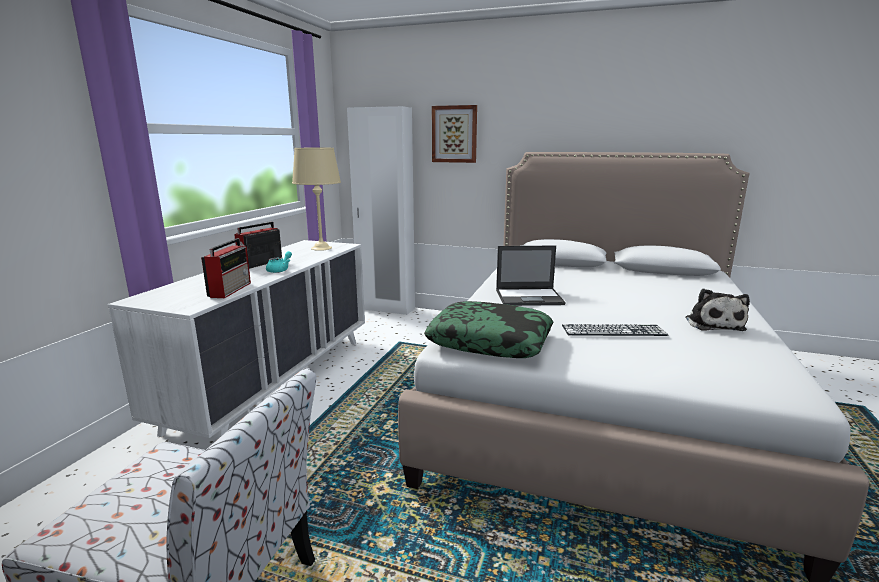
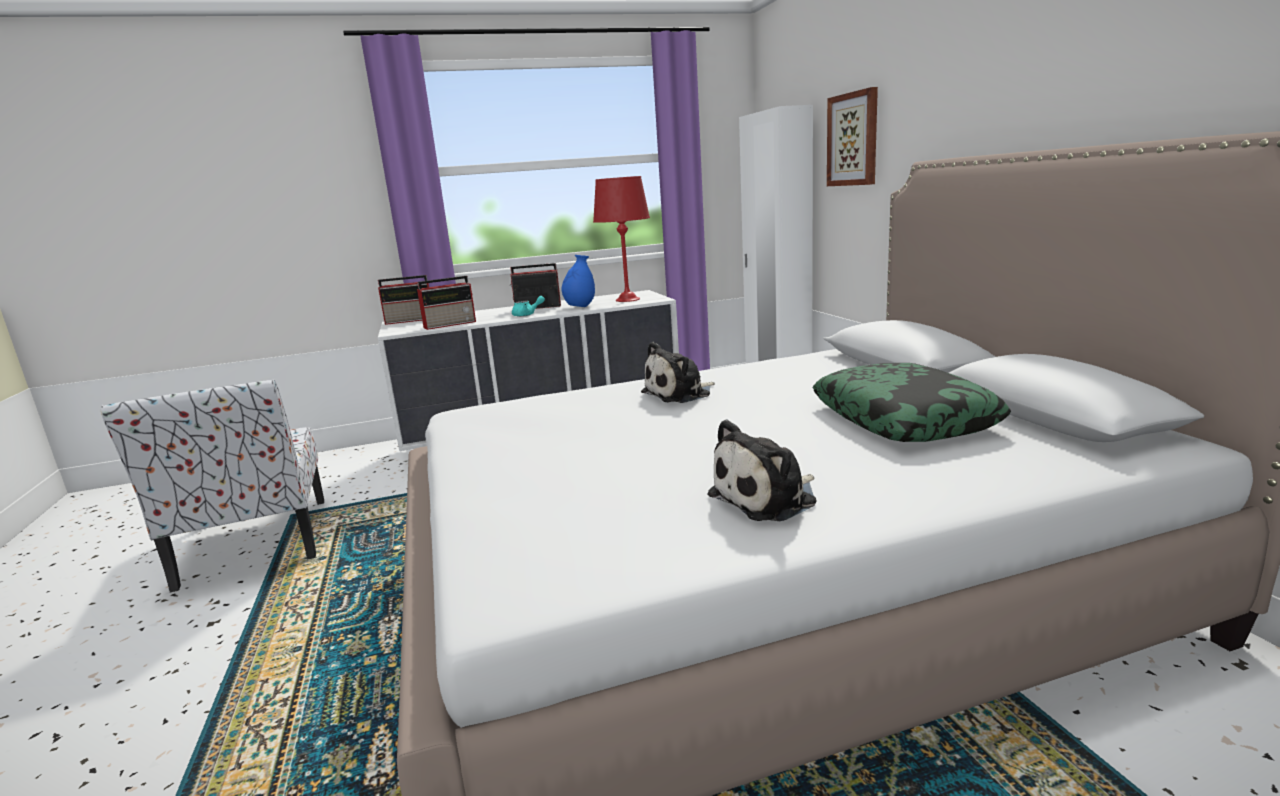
camera: 55 degrees right, 0 degrees up
(152, 295) = (411, 320): none -> radio
(303, 258) = (580, 307): none -> blue vase
(321, 248) = (627, 299): beige table lamp -> red table lamp
(490, 341) = (494, 419): pillow -> pillow (903, 419)
(530, 297) = (680, 394): laptop -> plush toy
(613, 330) = (611, 451): keyboard -> none

